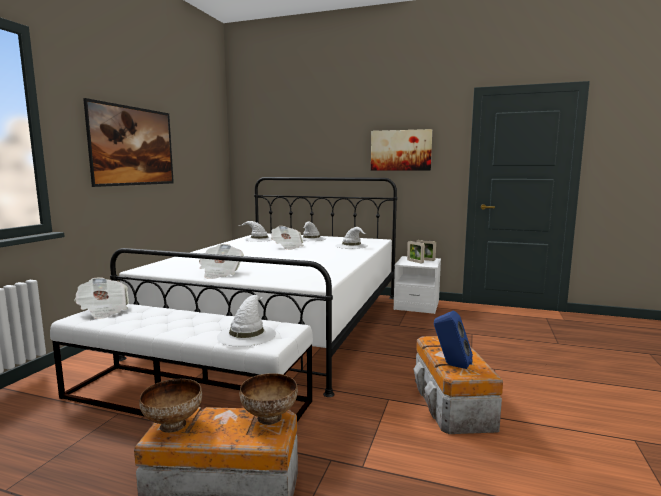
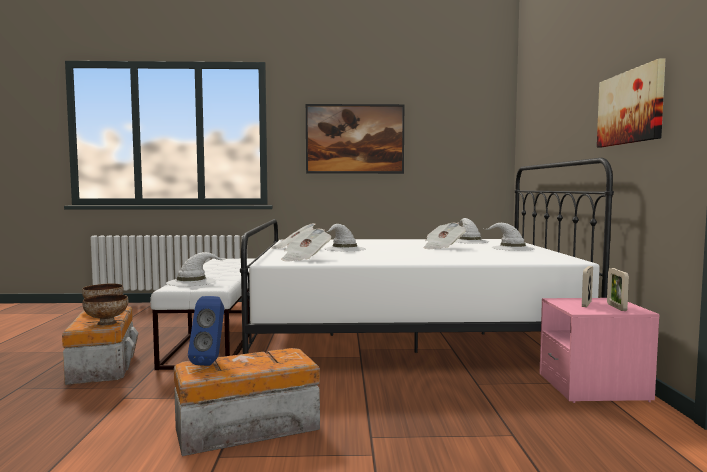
camera: 70 degrees right, 5 degrees down
(104, 311) = (235, 260): newspaper -> newspaper (305, 259)
(352, 246) = (495, 257): white hat -> white hat (344, 249)
(417, 305) = (593, 388): white nightstand -> pink nightstand

